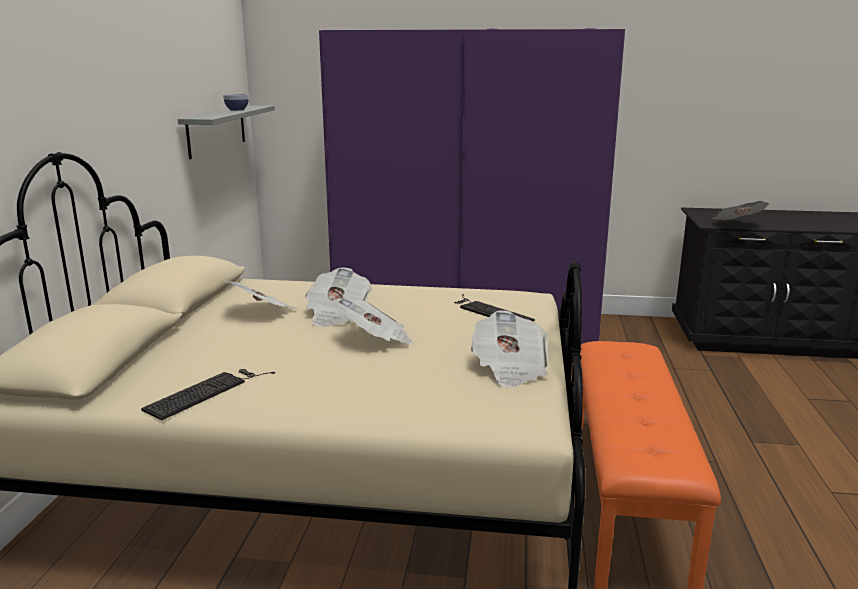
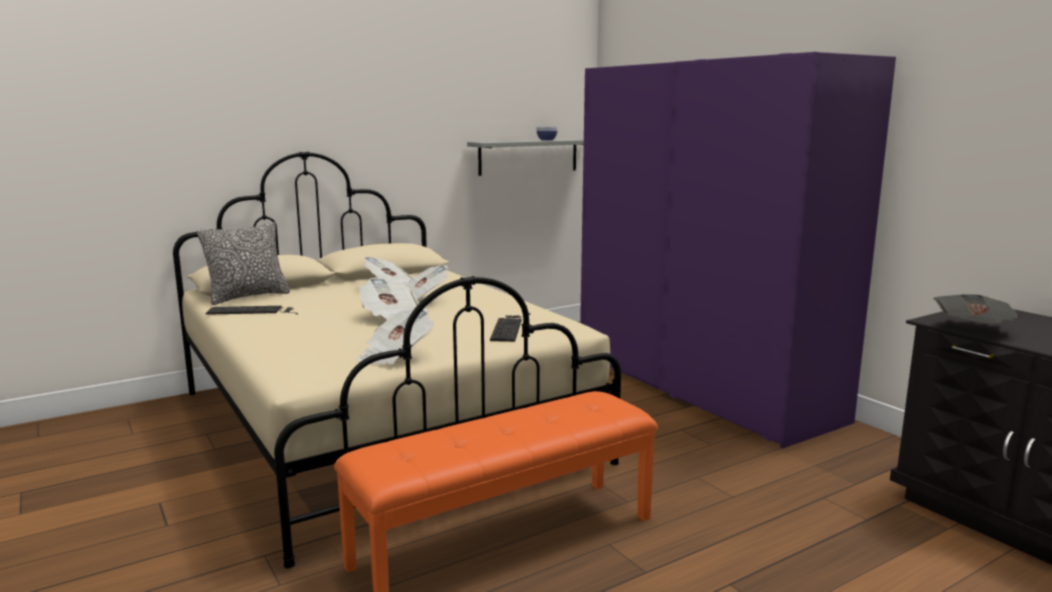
camera: 50 degrees right, 5 degrees down
(126, 380) = (248, 296): none -> pillow

